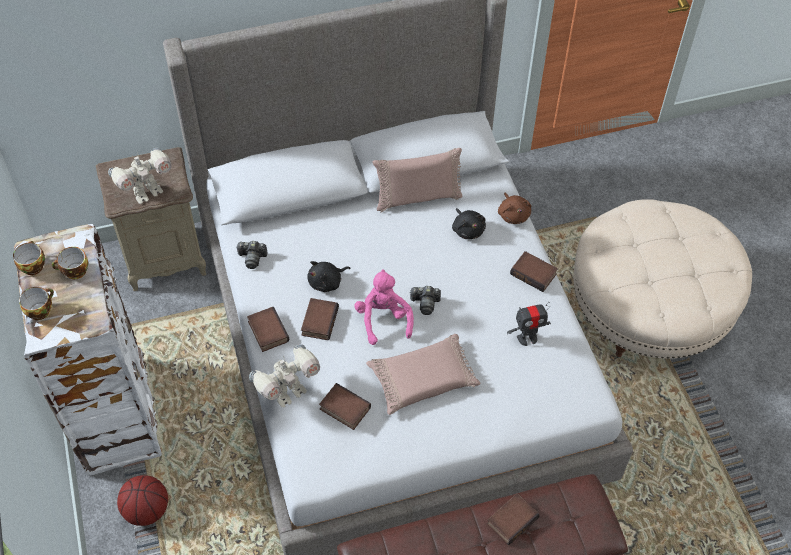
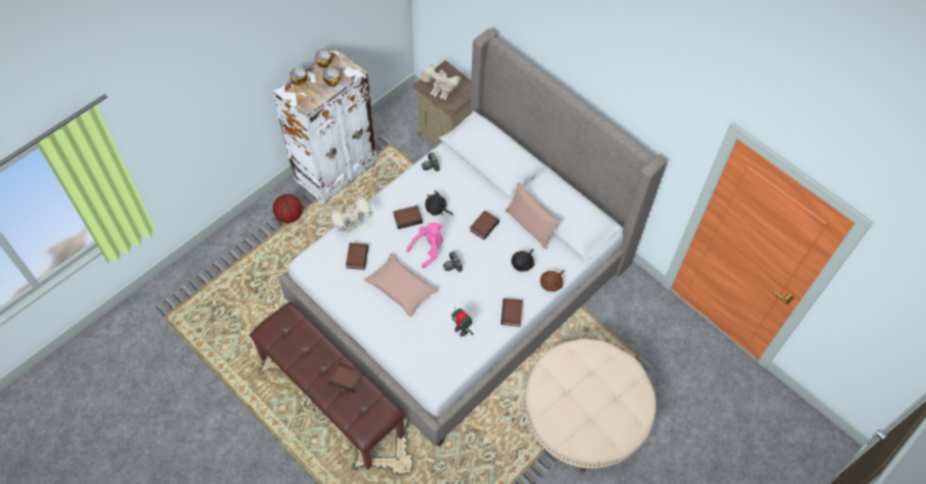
camera: 60 degrees right, 5 degrees up
(267, 331) = (386, 197): book -> book (483, 226)
(288, 392) = (353, 226): toy robot -> toy robot turned 120 degrees clockwise

